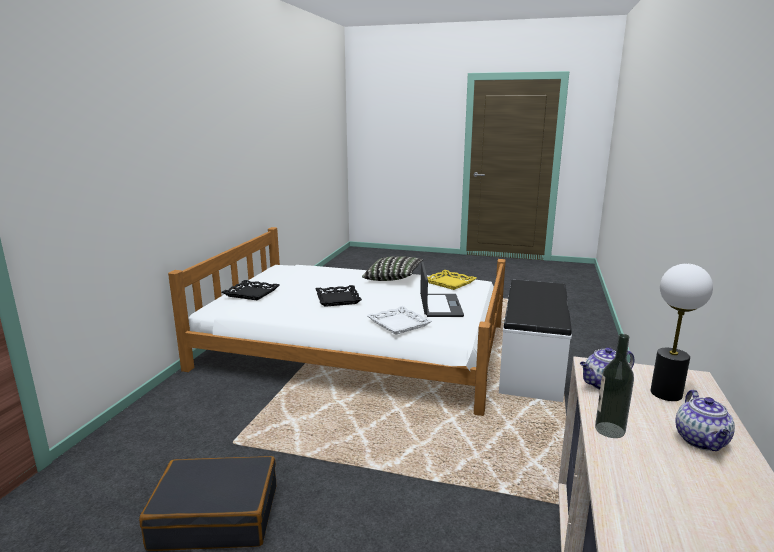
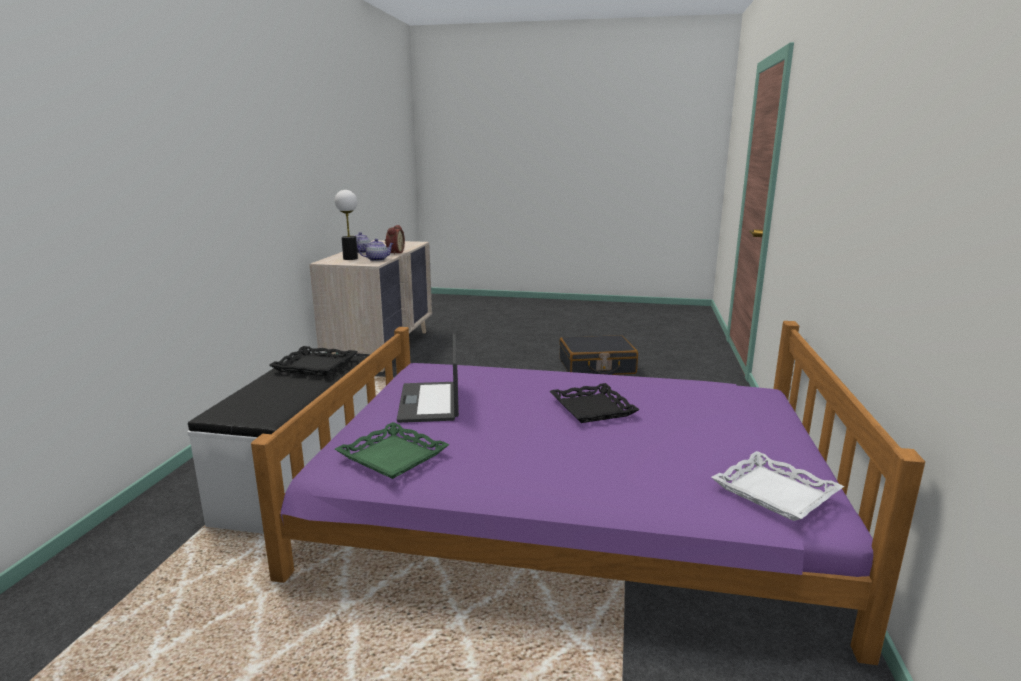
camera: 175 degrees right, 0 degrees up
(252, 293) = (746, 415): black tray -> black tray (315, 366)
(357, 346) = (565, 505): white bed -> purple bed
(393, 278) = (512, 465): pillow -> none
(398, 324) = (491, 375): white tray -> white tray (775, 492)
(450, 283) = (392, 457): yellow tray -> green tray
(609, 430) = (394, 253): bottle -> alarm clock

